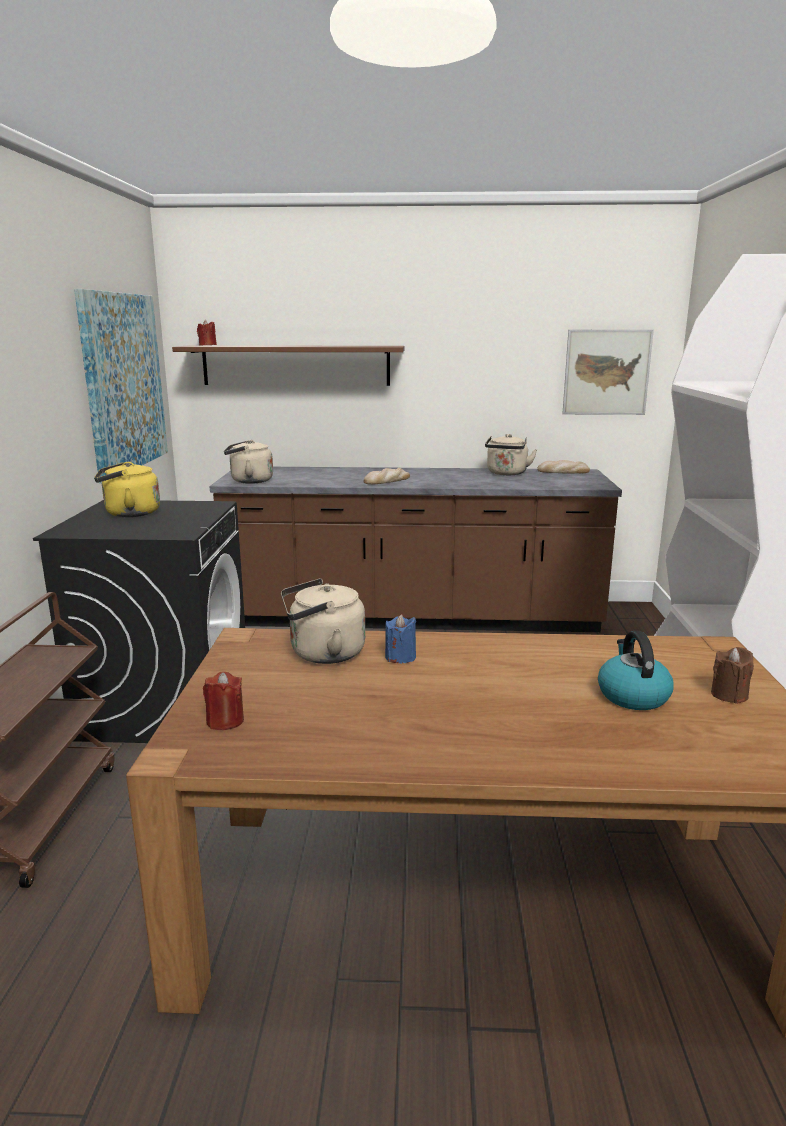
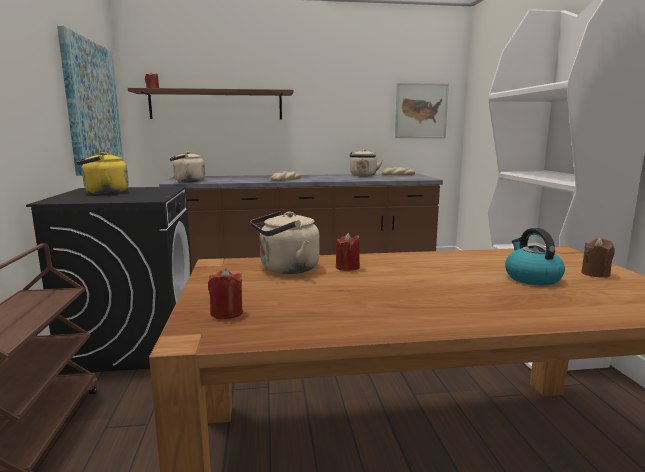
camera: 10 degrees left, 5 degrees down
(400, 657) = (347, 267): blue candle -> red candle

